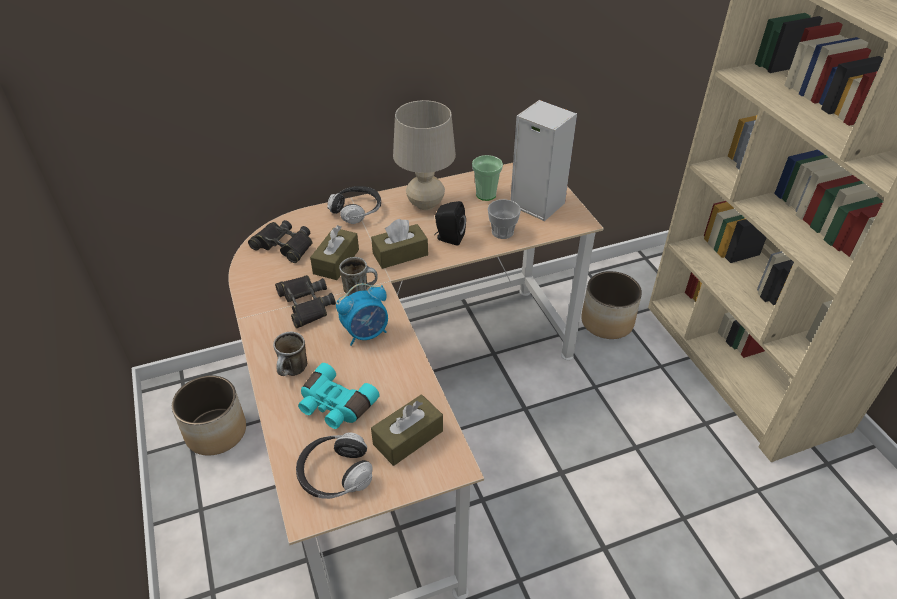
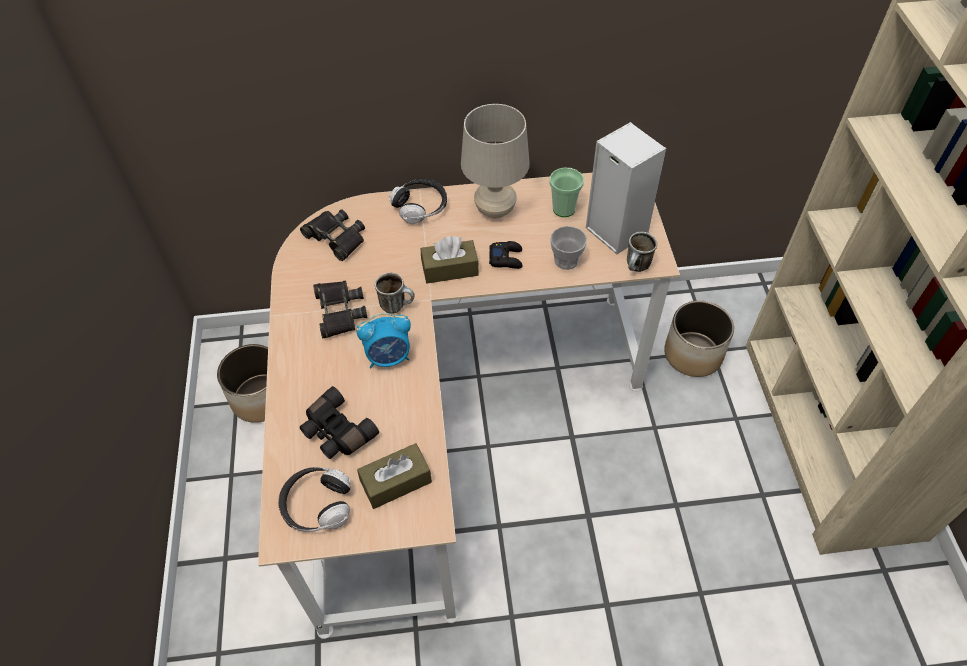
camera: 15 degrees right, 10 degrees up
(293, 372) = (307, 386): mug -> mug (637, 268)
(334, 406) = (336, 432): turquoise binoculars -> black binoculars
(336, 261) = (382, 266): brown tissue box -> none
(448, 238) = (506, 258): black speaker -> black game controller

